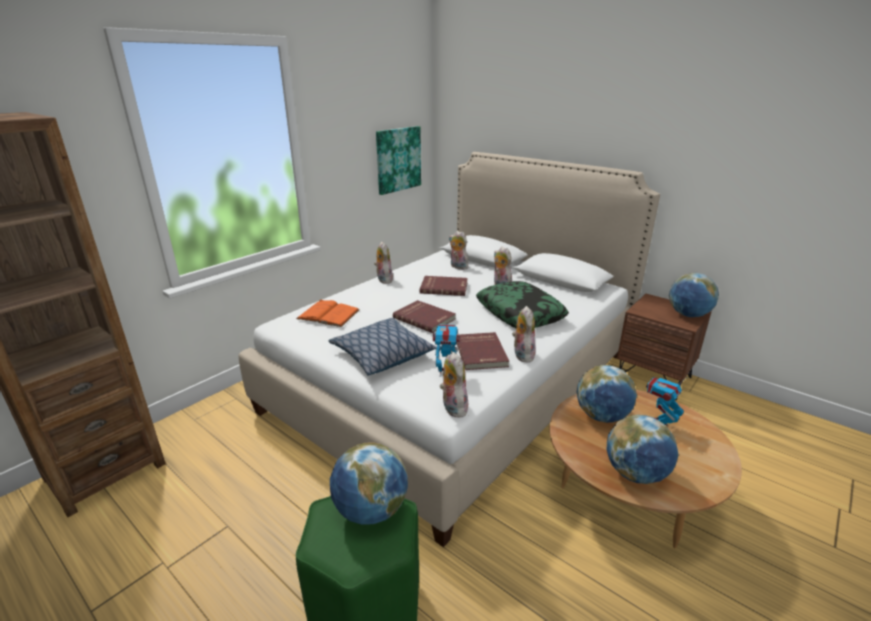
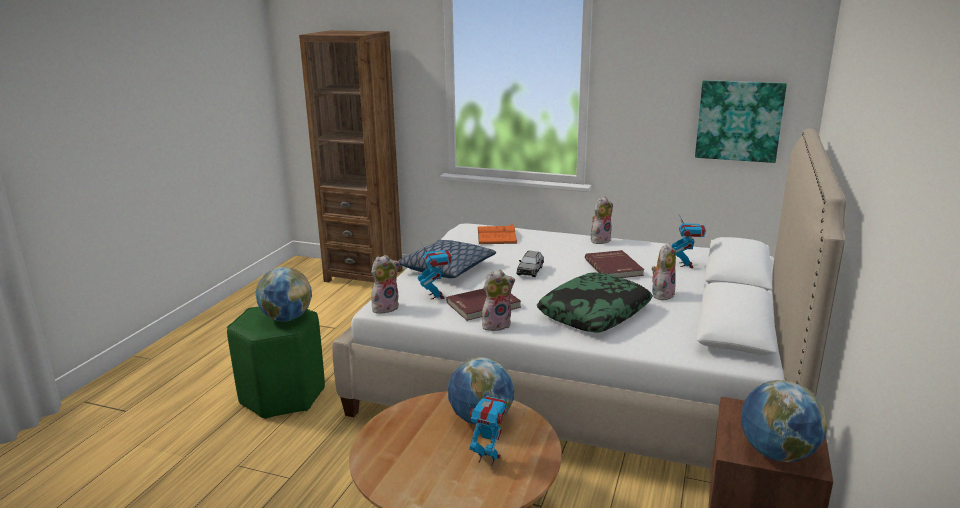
camera: 70 degrees right, 5 degrees down
(425, 318) = (530, 271): red book -> grey toy car
(458, 267) = (686, 265): plush toy -> toy robot
(635, 474) = (392, 443): globe -> none

